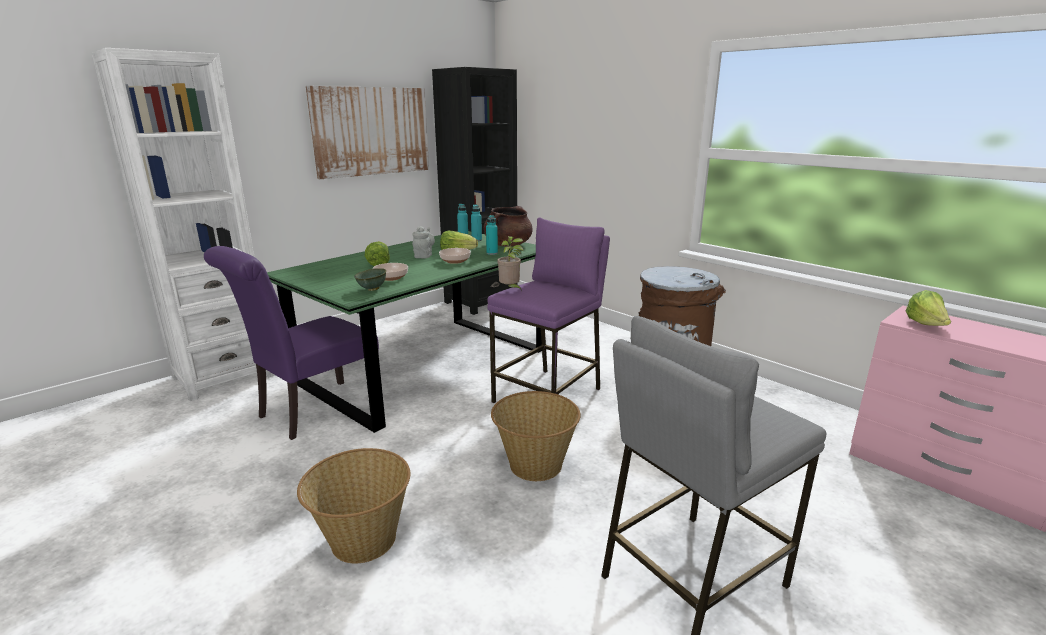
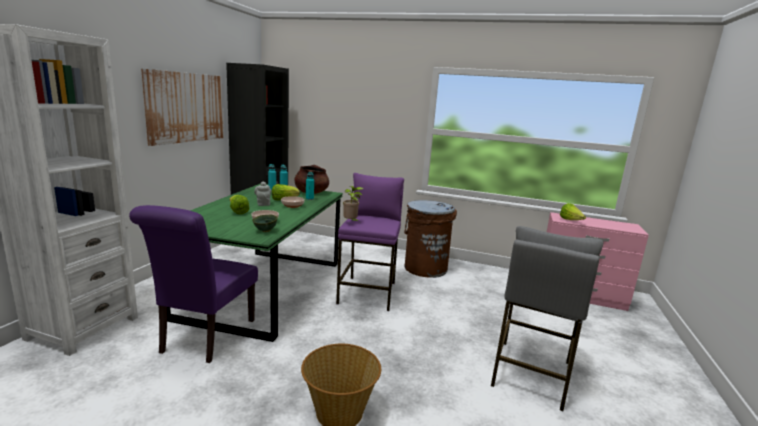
camera: 30 degrees left, 5 degrees down
(535, 465) = (400, 336): basket -> none

